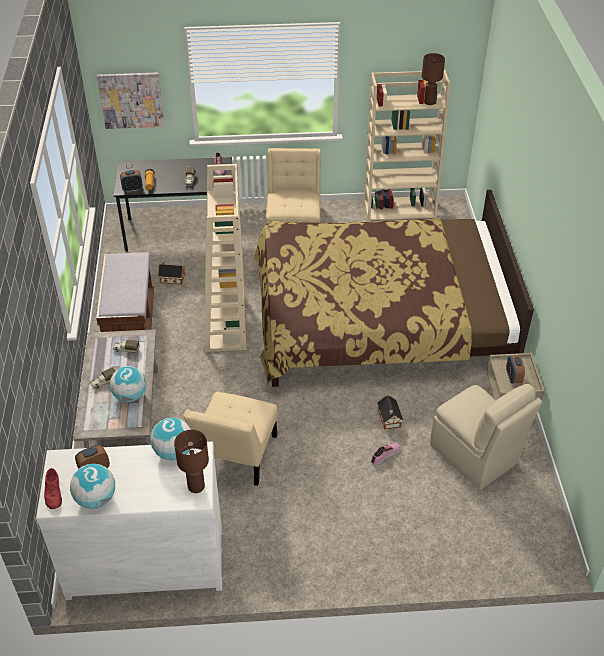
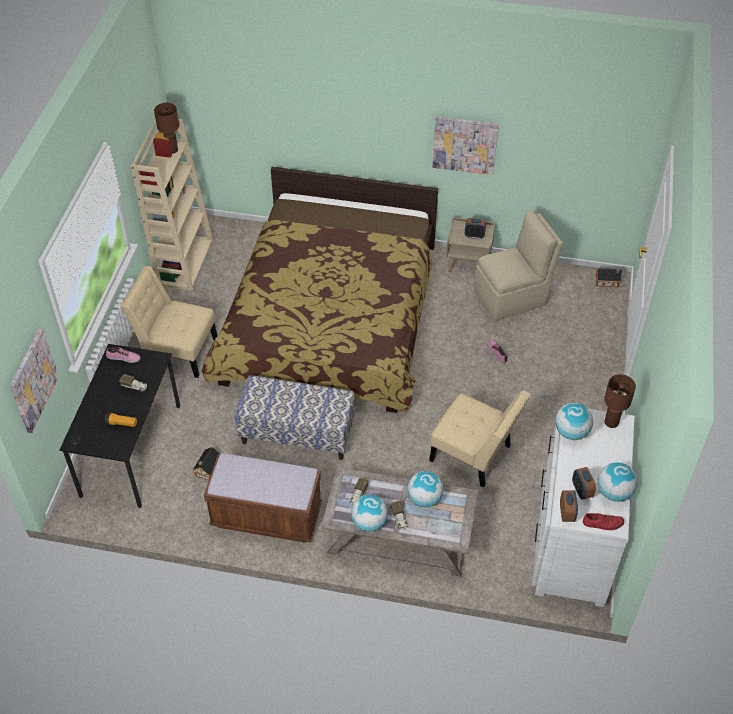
camera: 75 degrees left, 5 degrees up
(96, 362) = (369, 522): none -> globe
(132, 189) = (125, 441): alarm clock -> alarm clock (566, 513)
(226, 323) = (297, 433): beige bookcase -> bench
(389, 419) = (459, 340): toy house -> toy house (607, 281)
(556, 278) = (465, 145): none -> picture

